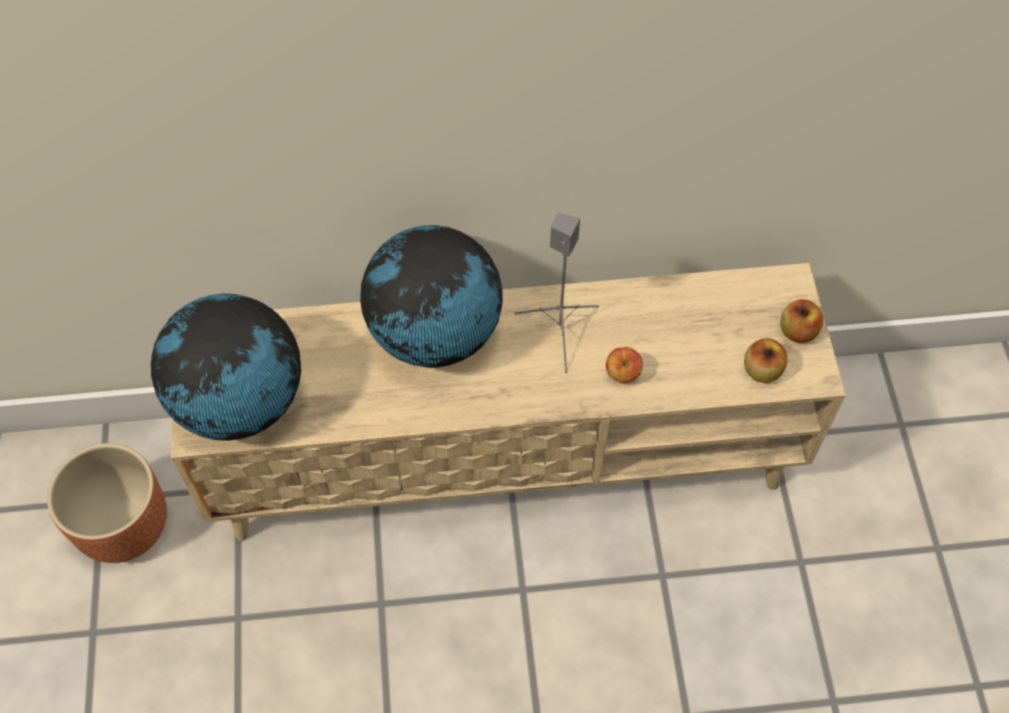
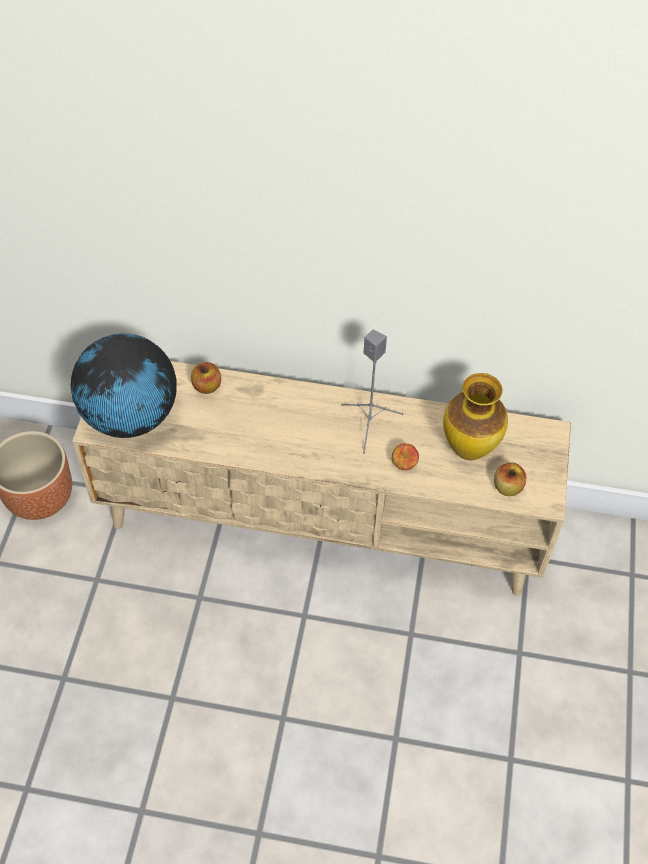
camera: 15 degrees right, 5 degrees down
(434, 334) = (279, 405): globe -> none
(696, 331) = (469, 449): none -> vase
(797, 331) = (544, 467): apple -> apple (207, 386)

